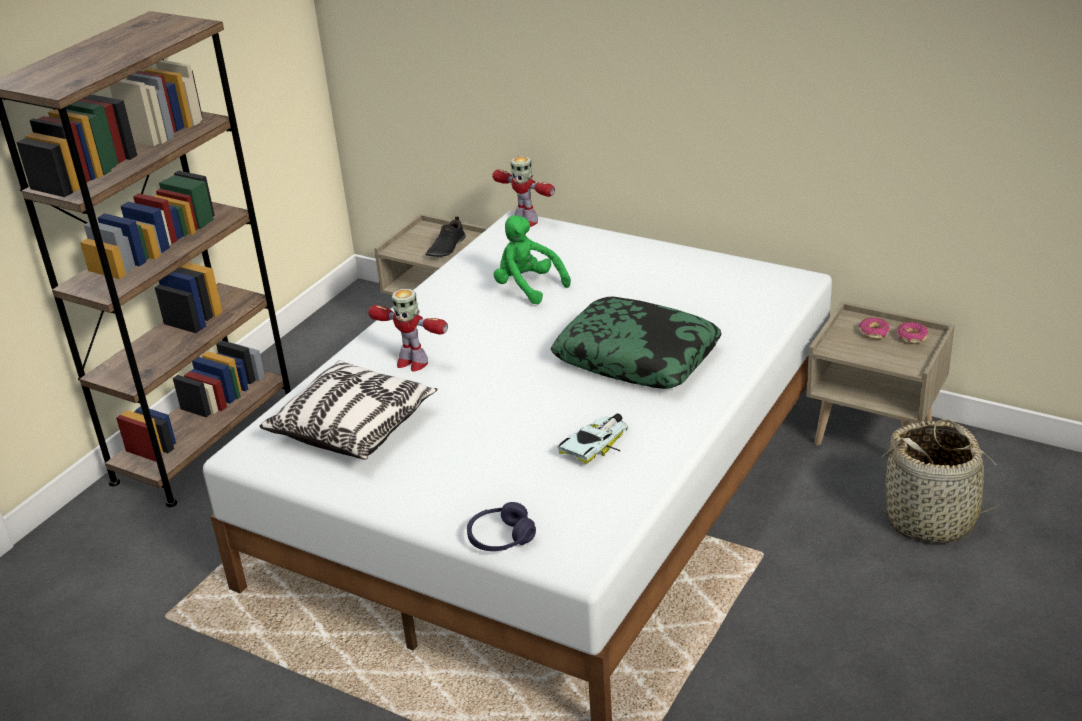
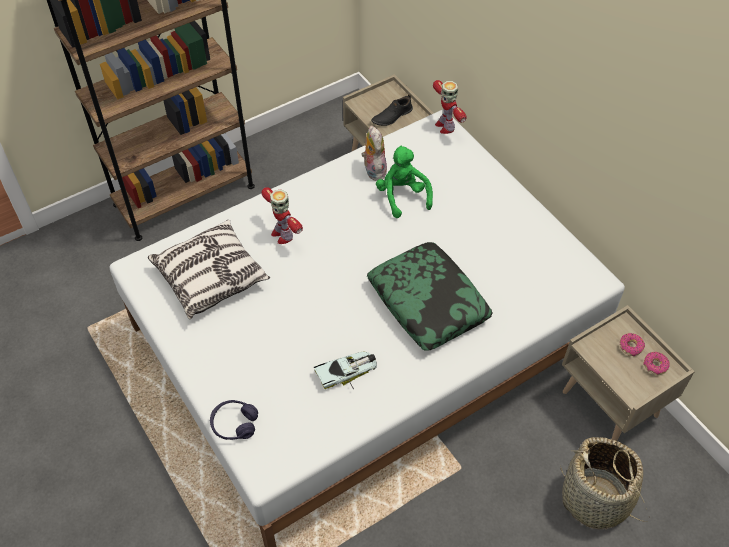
camera: 25 degrees right, 20 degrees up
(474, 278) = (373, 170): none -> plush toy

